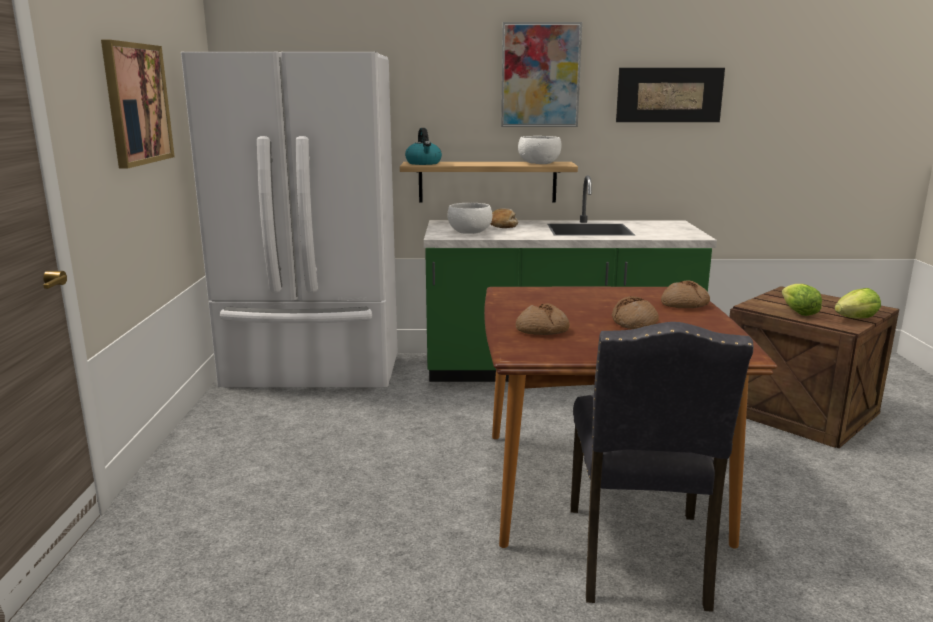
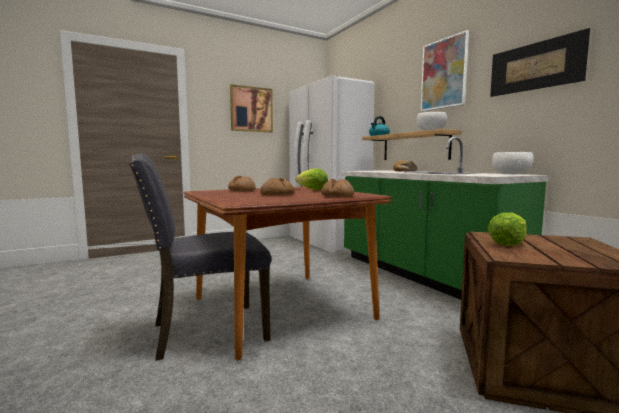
camera: 60 degrees right, 10 degrees down
(470, 232) = (373, 171): white bowl -> white bowl (511, 174)
(855, 319) = (550, 258): lettuce -> lettuce (312, 190)

